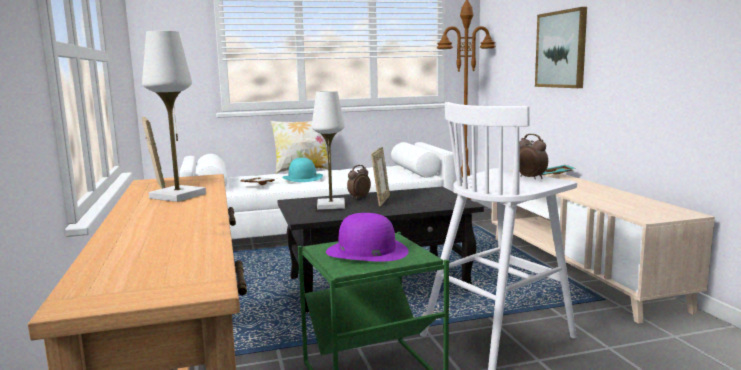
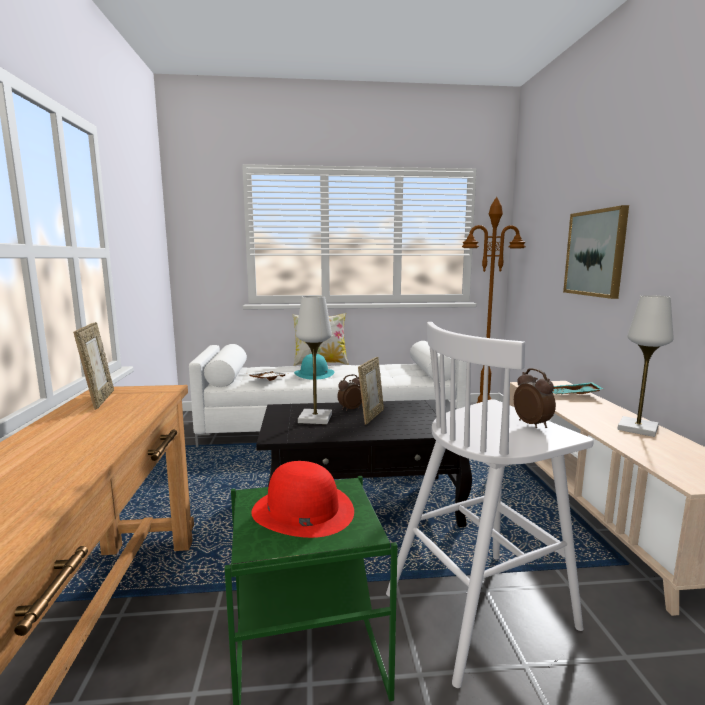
camera: 10 degrees right, 0 degrees up
(178, 196) = (98, 421): white table lamp -> white table lamp (637, 428)
(366, 251) = (302, 510): purple hat -> red hat

